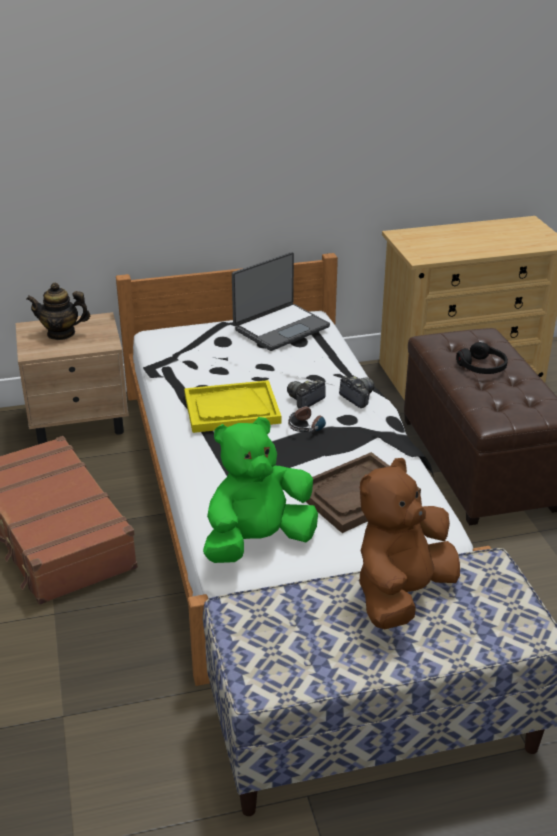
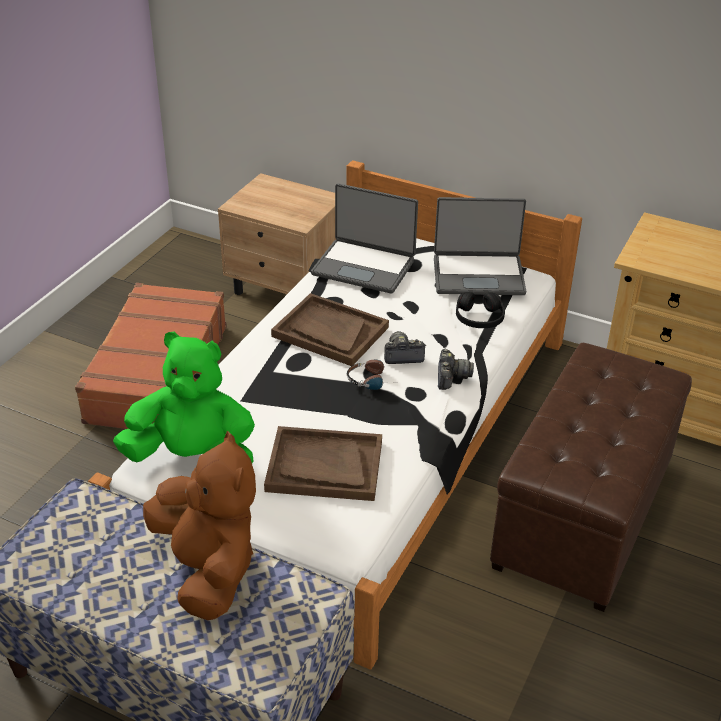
camera: 40 degrees right, 5 degrees up
(61, 333) = (280, 198): teapot -> none
(192, 356) = (364, 266): none -> laptop
(231, 409) = (330, 332): yellow tray -> brown tray
(401, 594) = (208, 570): brown plush toy -> brown plush toy turned 75 degrees clockwise
(482, 367) = (602, 408): black headphones -> black headphones (479, 318)

